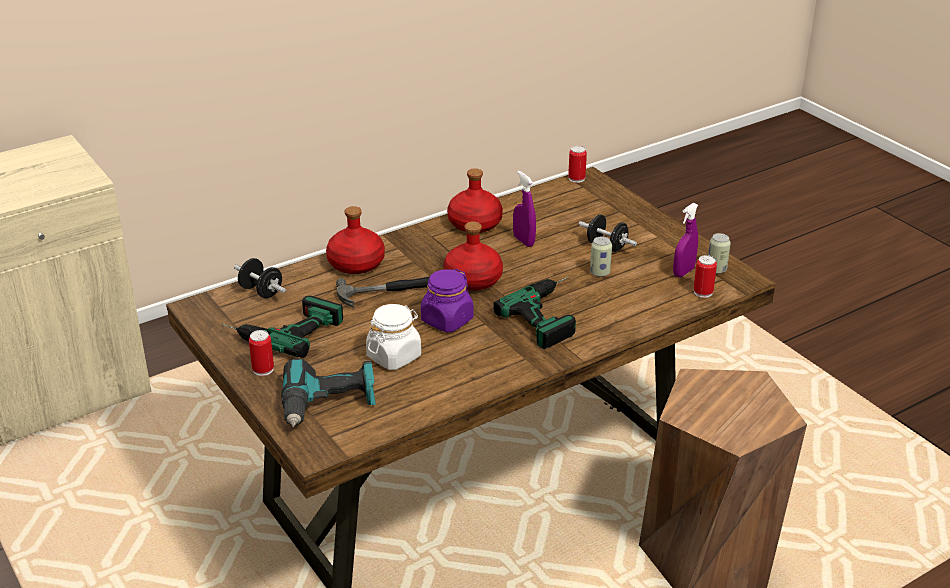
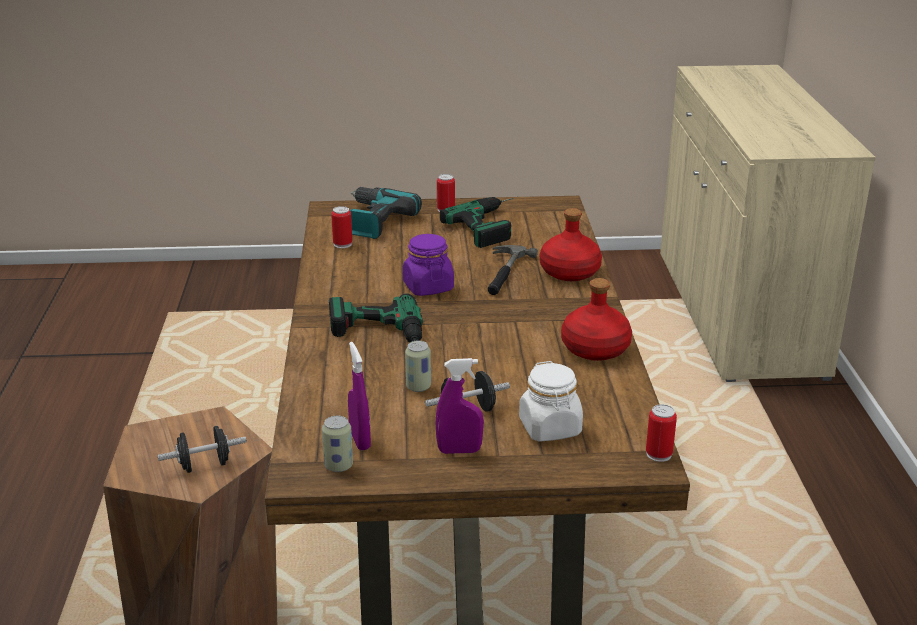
camera: 120 degrees right, 5 degrees down
(261, 291) = (561, 227): black dumbbell -> black dumbbell (204, 465)
(394, 356) = (403, 254): white jar -> white jar (550, 428)
(473, 279) = (482, 316): red bottle -> none
(523, 241) = (530, 365): purple spray bottle -> purple spray bottle (459, 451)
(703, 292) = (308, 435): can -> can (342, 244)

